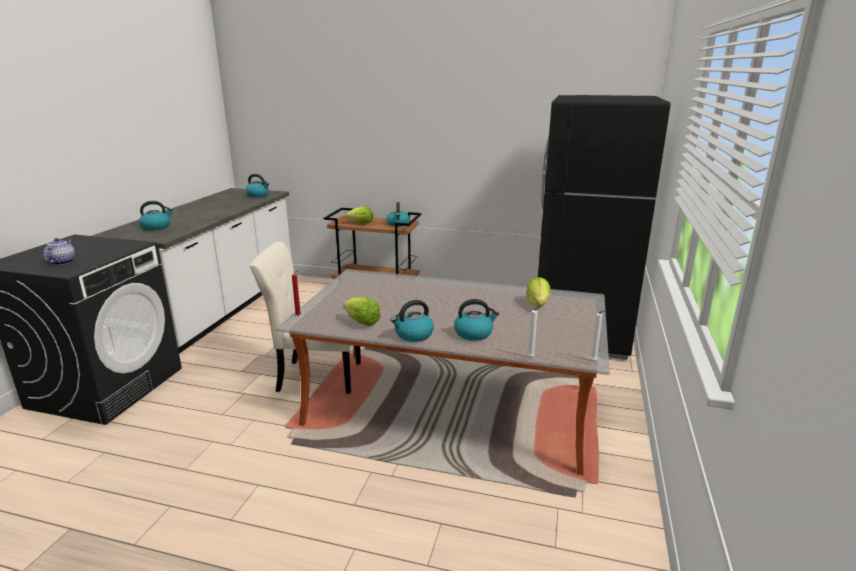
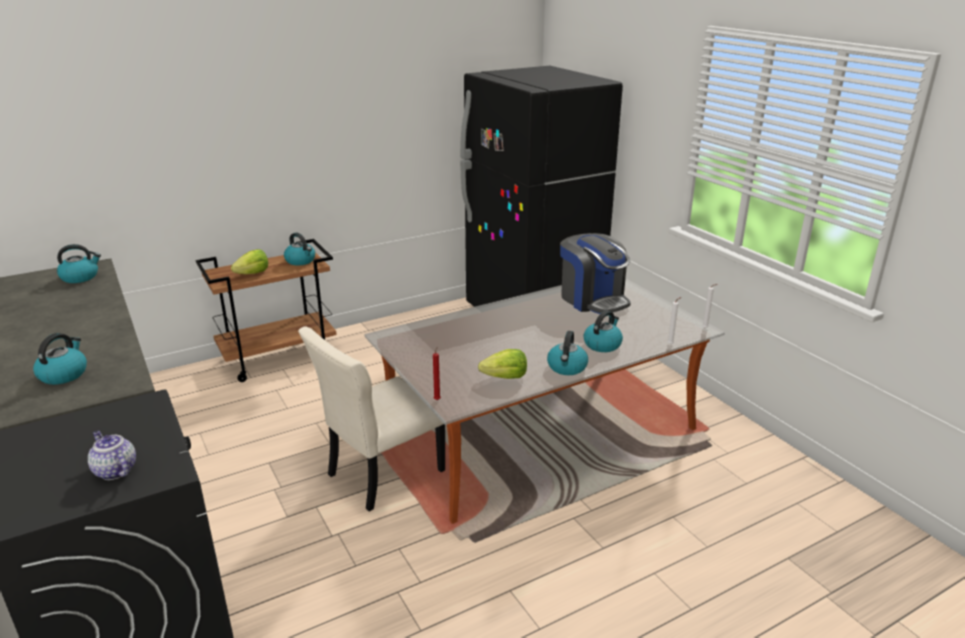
camera: 45 degrees left, 5 degrees up
(538, 304) = (593, 299): lettuce -> coffee machine

